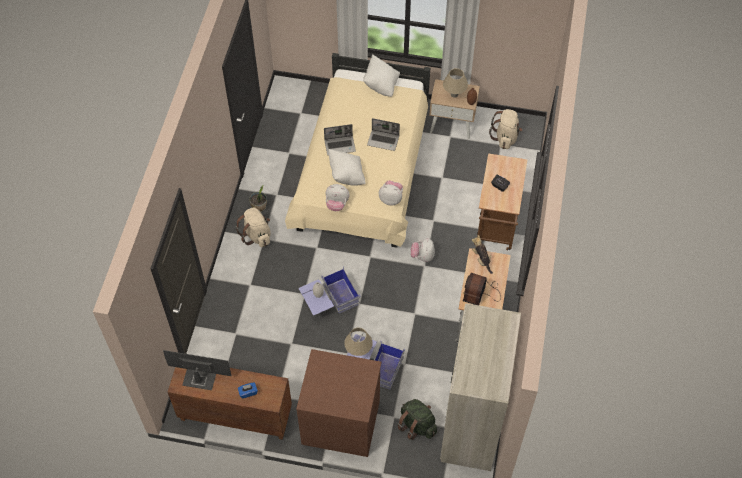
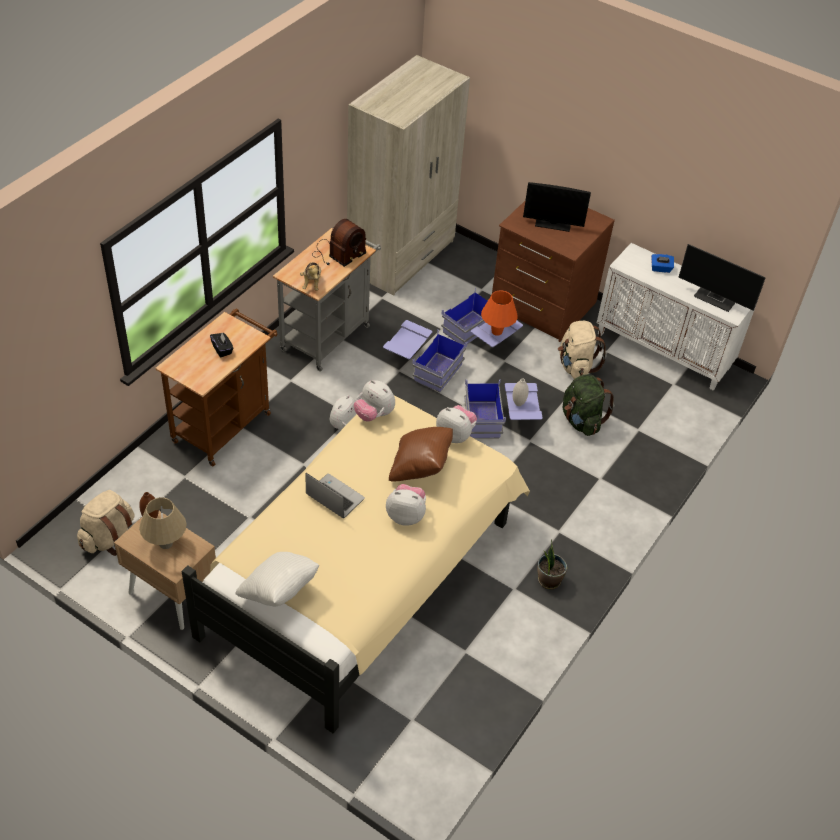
camera: 160 degrees left, 10 degrees down
(235, 416) = (664, 350): brown cabinet -> white cabinet
(256, 235) = (567, 540): beige backpack -> beige backpack (575, 366)
(340, 145) = (406, 515): laptop -> plush toy
(341, 380) = (553, 224): none -> monitor
(346, 175) = (420, 467): white pillow -> brown pillow
(358, 351) = (496, 331): beige table lamp -> orange table lamp
(400, 324) = (422, 366): none -> blue storage box
(417, 425) = (460, 275): green backpack -> green backpack (581, 421)

